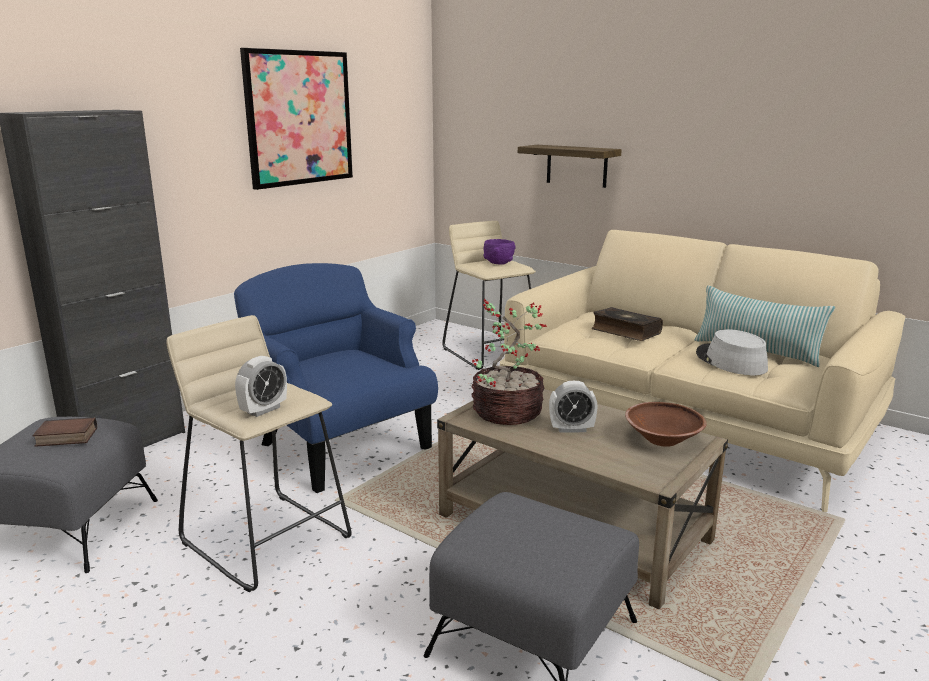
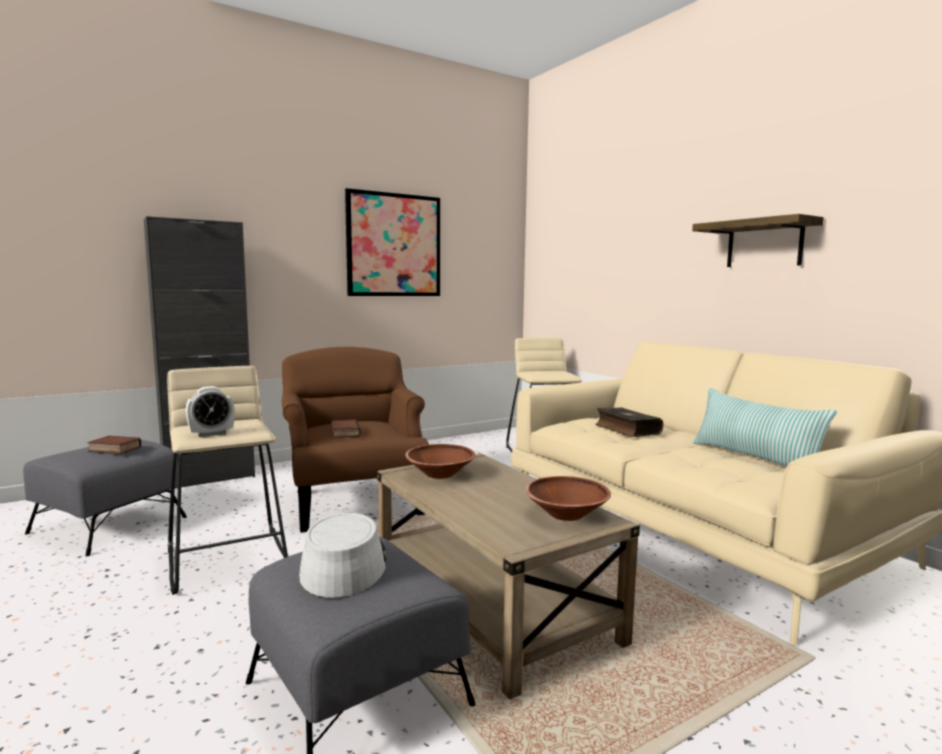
camera: 20 degrees right, 10 degrees down
(339, 373) = (344, 432): none -> book
(340, 445) = (354, 502): blue armchair -> brown armchair
(498, 263) = (552, 372): purple bowl -> none
(505, 413) = (440, 474): potted plant -> brown bowl
(571, 429) = (485, 493): alarm clock -> none
(576, 166) = (626, 288): shelf -> shelf (764, 244)
(730, 361) = (711, 461): grey hat -> grey hat (344, 564)

